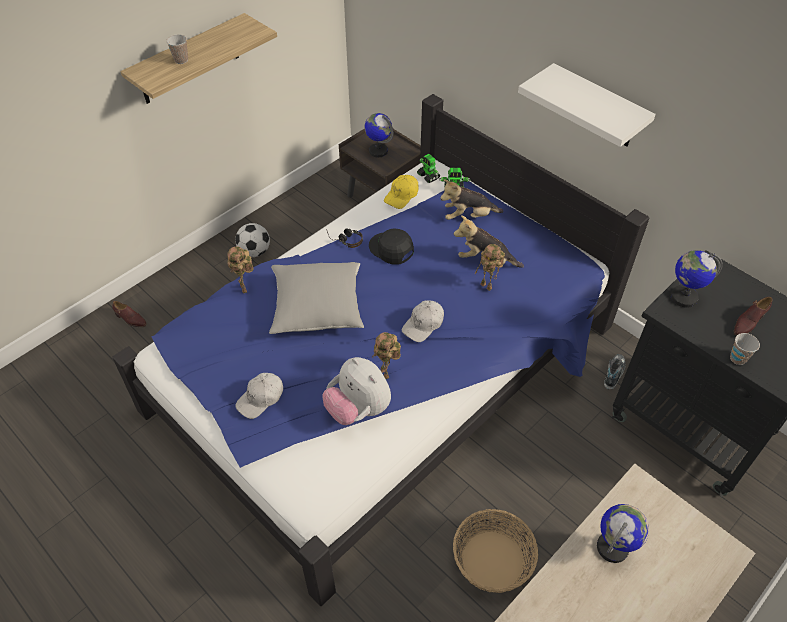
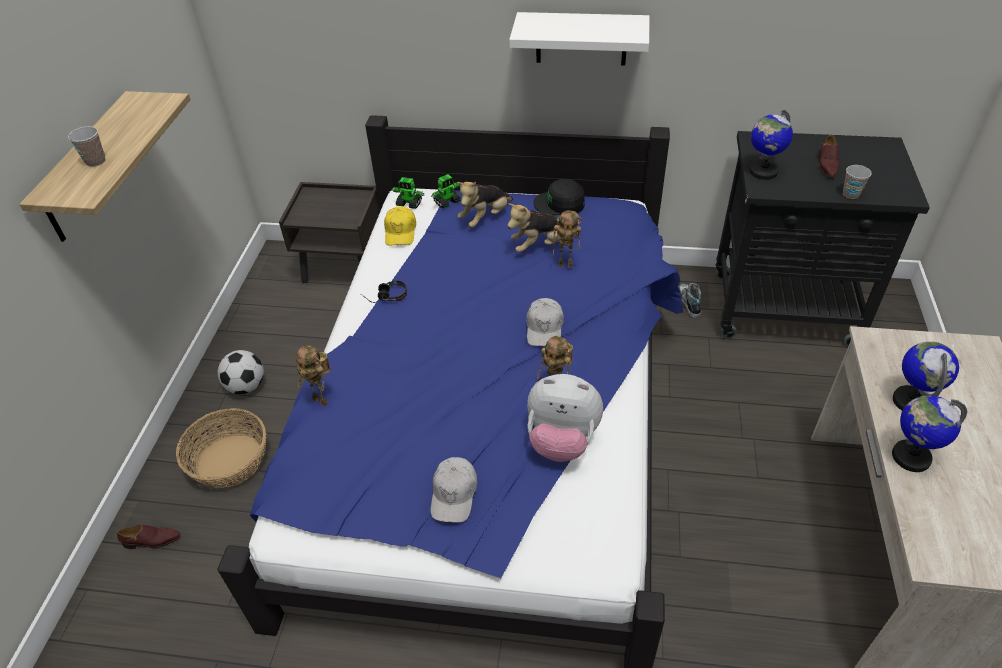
camera: 35 degrees left, 5 degrees down
(317, 307) = (422, 372): grey pillow -> none
(378, 151) = (327, 209): globe -> globe (910, 456)
(391, 249) = (442, 281): black cap -> black cap (560, 203)
(492, 559) = (749, 519): basket -> basket (230, 460)

